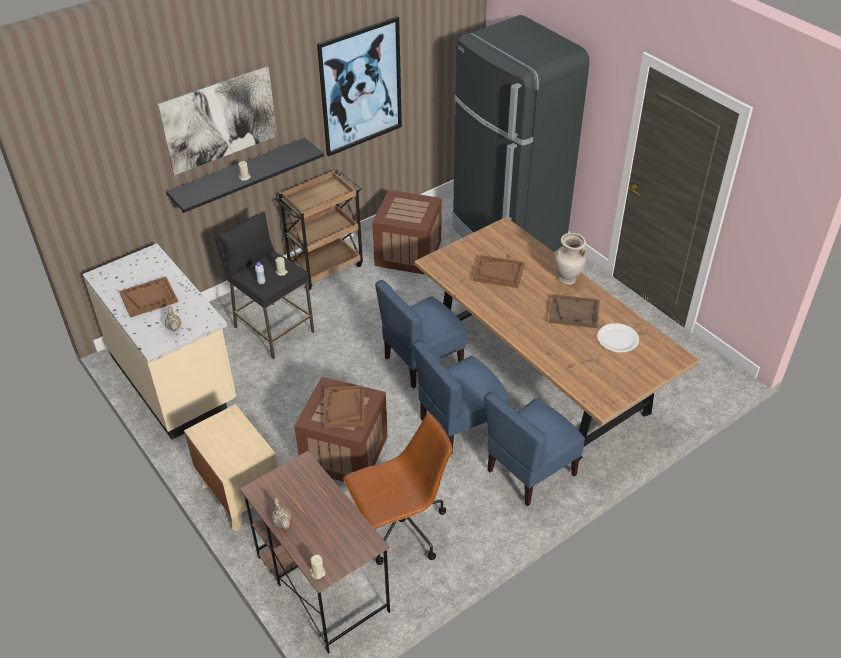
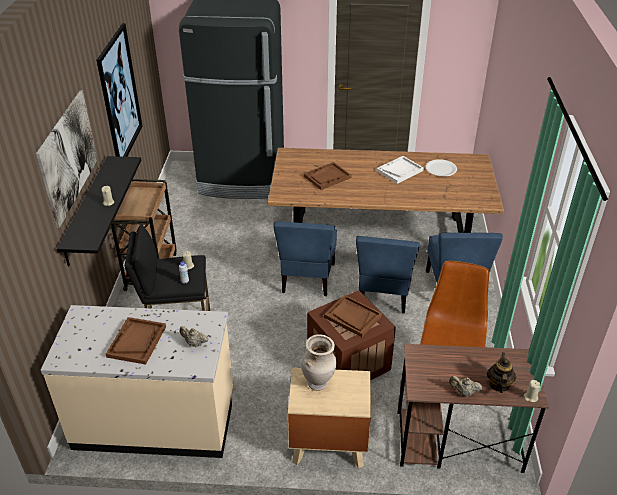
camera: 50 degrees left, 5 degrees down
(313, 541) = (498, 385): none -> teapot
(408, 253) = (196, 227): crate -> none
(567, 280) = (368, 158): beige vase -> beige vase (318, 384)
(574, 312) = (400, 170): brown tray -> white tray

